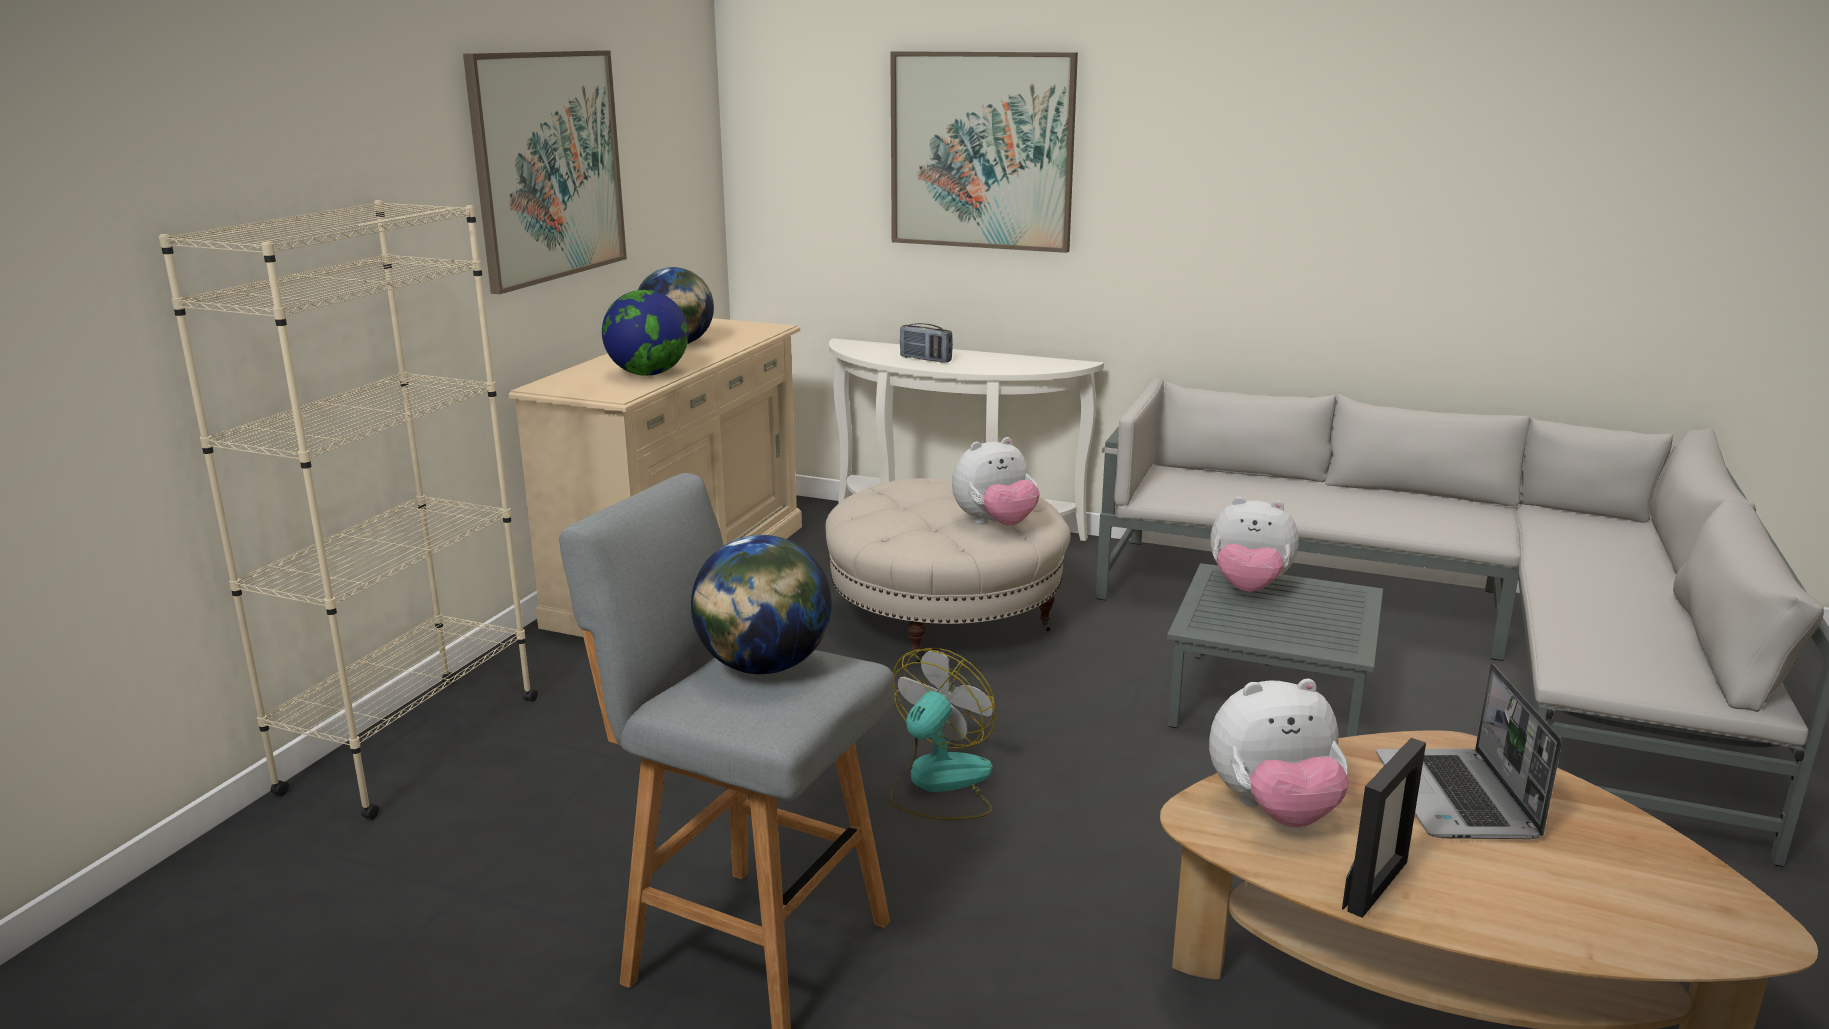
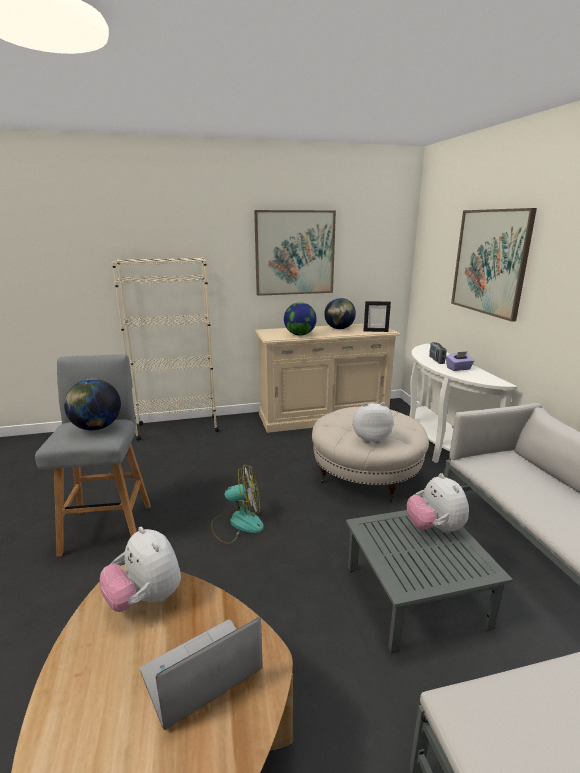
camera: 55 degrees right, 0 degrees up
(986, 362) = (458, 368): none -> purple tissue box
(995, 524) = (370, 438): plush toy -> plush toy turned 150 degrees clockwise
(1375, 885) = (84, 658): picture frame -> picture frame (375, 331)

